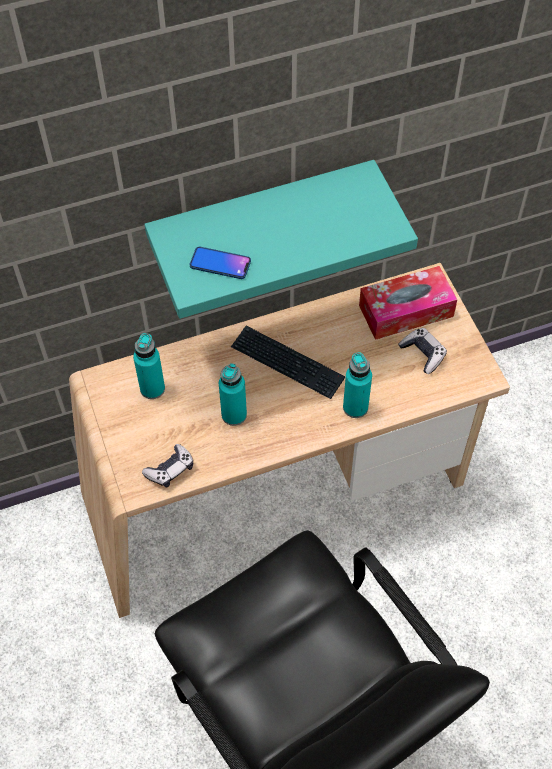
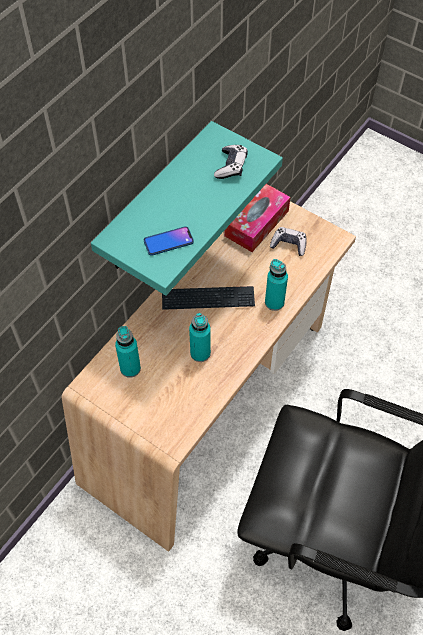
camera: 35 degrees left, 0 degrees up
(170, 470) = (187, 415): game controller -> game controller (231, 166)

